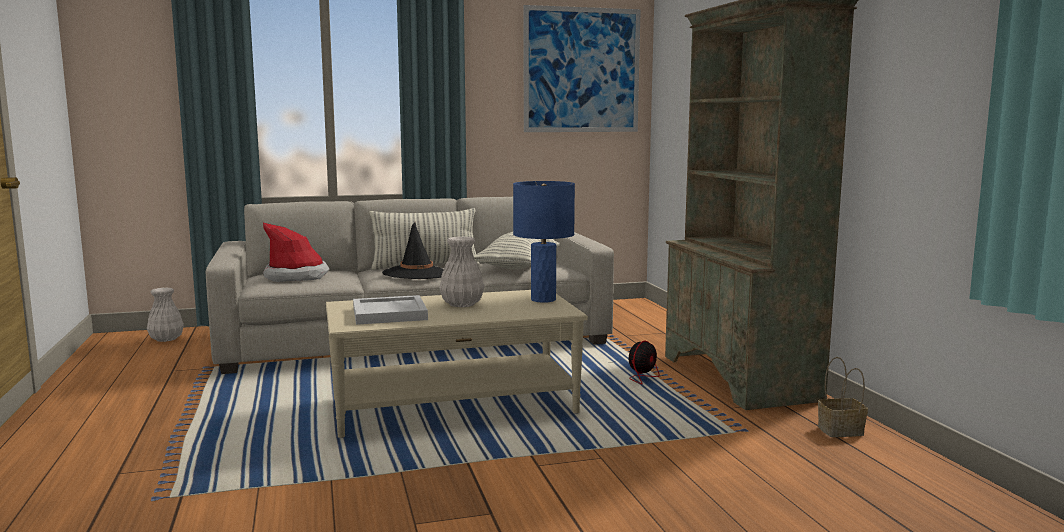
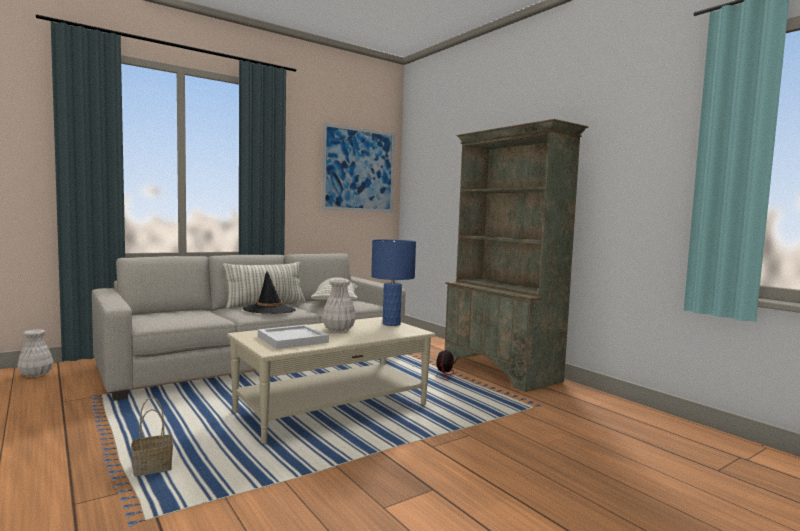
camera: 20 degrees left, 5 degrees down
(296, 276) = (172, 315): hat -> none
(839, 431) = (590, 400): basket -> basket (151, 468)

